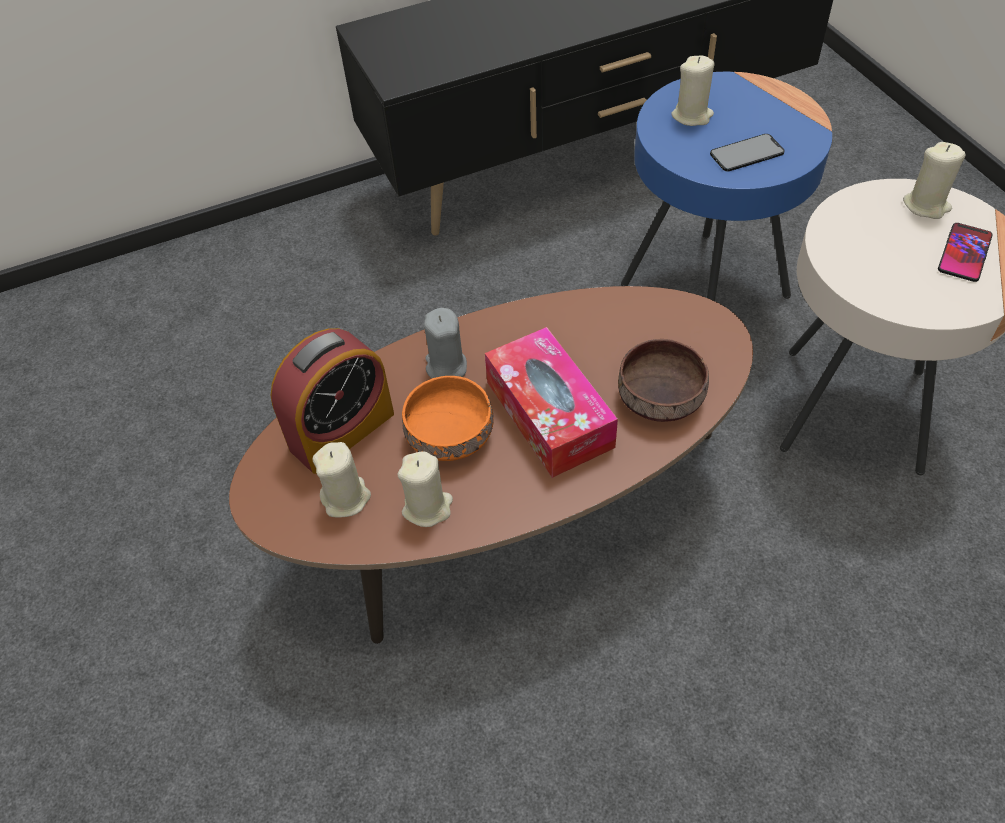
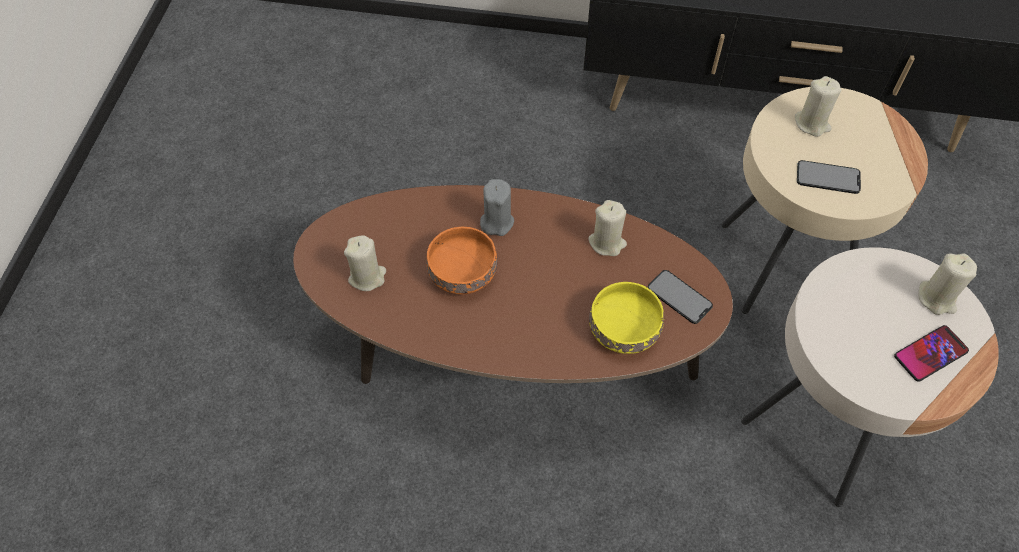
camera: 30 degrees right, 5 degrees up
(342, 431) = (398, 230): alarm clock -> none
(427, 507) = (411, 313): beige candle -> beige candle (607, 242)
(549, 414) = (538, 296): tissue box -> none
(658, 396) = (622, 327): brown bowl -> yellow bowl
(686, 338) = (679, 297): none -> phone
(704, 291) = (784, 265): blue side table -> beige side table

